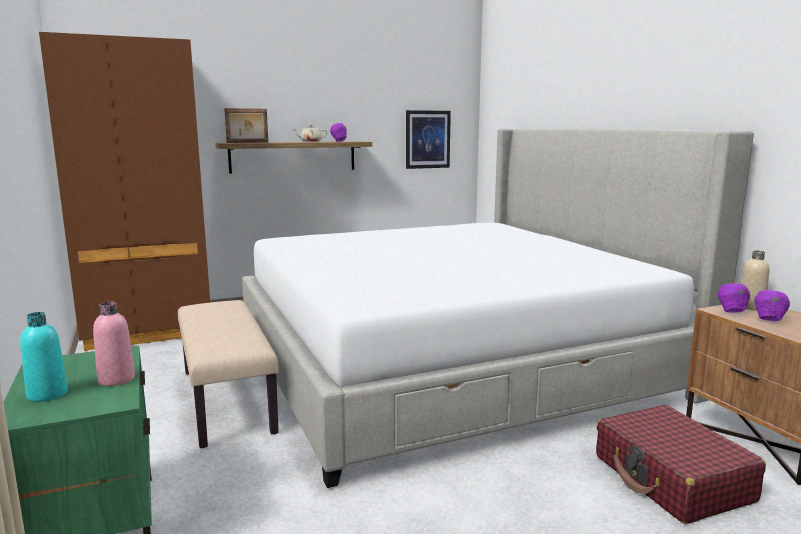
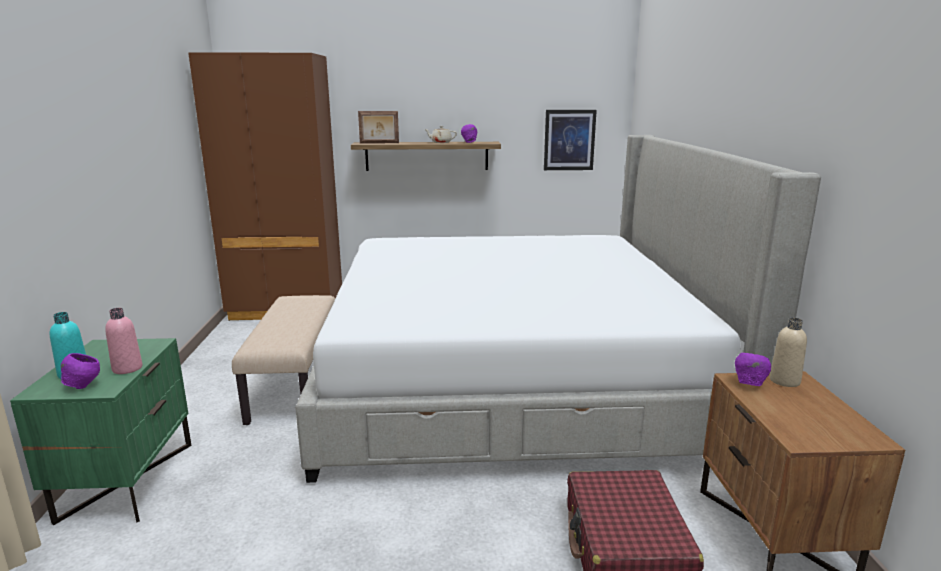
camera: 20 degrees right, 5 degrees up
(769, 320) = (781, 402): purple bowl -> purple bowl (83, 386)

